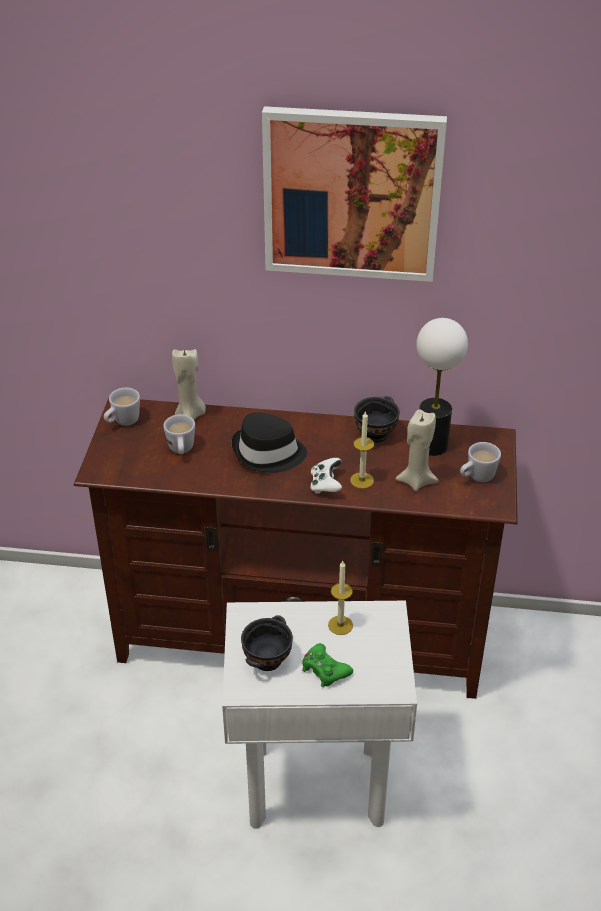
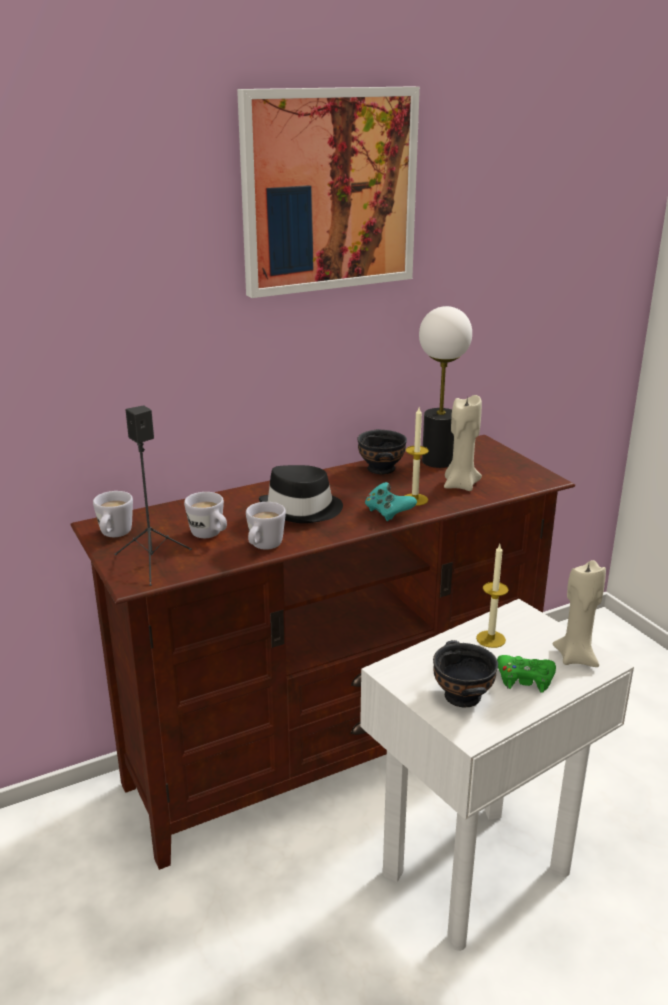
camera: 35 degrees left, 15 degrees down
(122, 460) = (152, 563): none -> black speaker
(190, 415) = (184, 508): beige candle -> beige candle (576, 657)
(326, 485) = (388, 512): white game controller -> turquoise game controller
(476, 477) = (503, 468): white mug -> white mug (263, 547)

